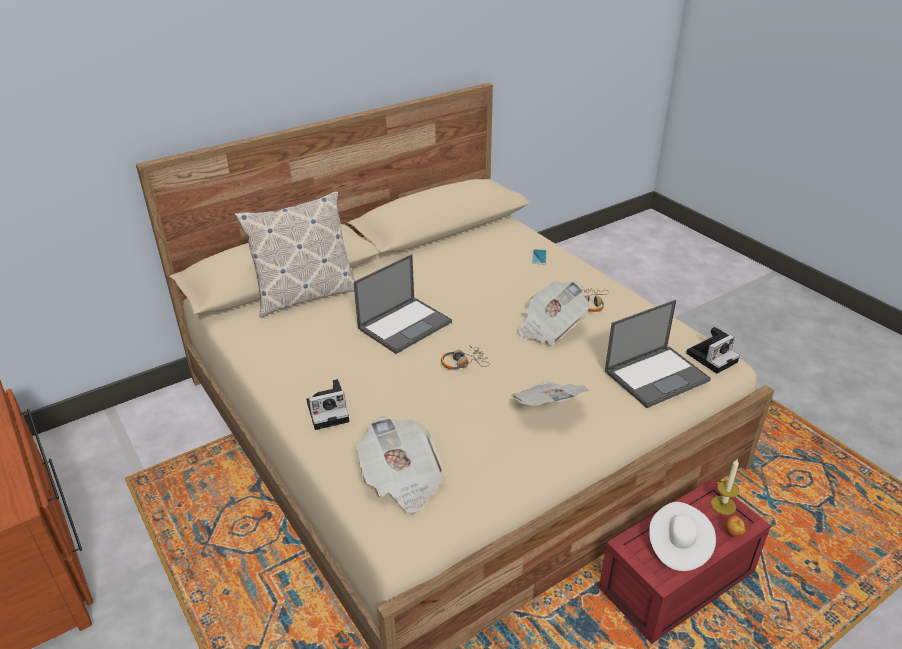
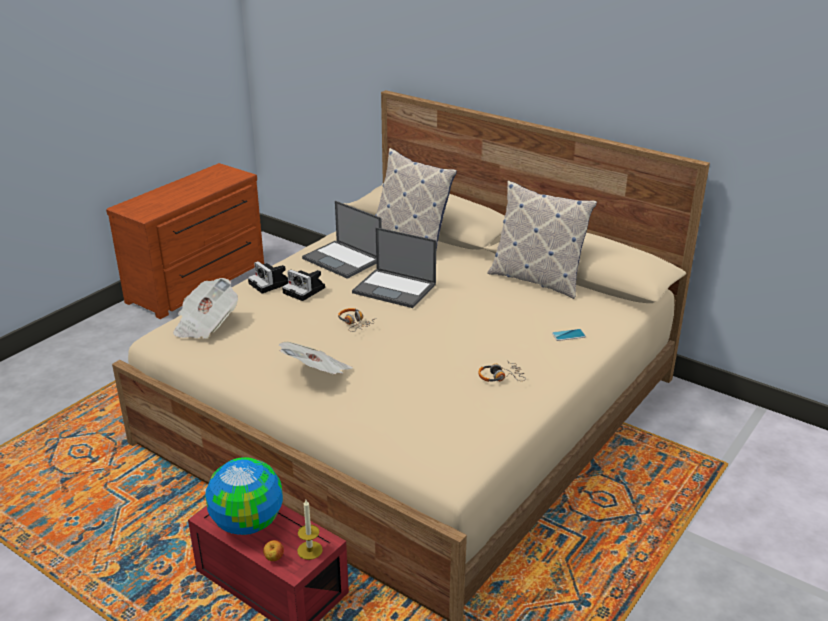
camera: 70 degrees right, 5 degrees down
(436, 248) = (537, 279): none -> pillow
(550, 327) = (440, 359): newspaper -> none
(657, 375) = (394, 427): laptop -> laptop (343, 260)
(678, 546) = (247, 523): white hat -> globe
(712, 357) = (451, 463): camera -> camera (305, 290)

